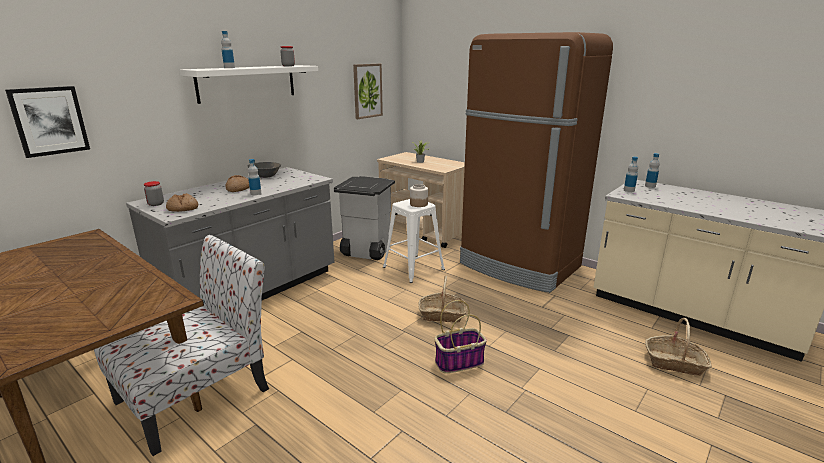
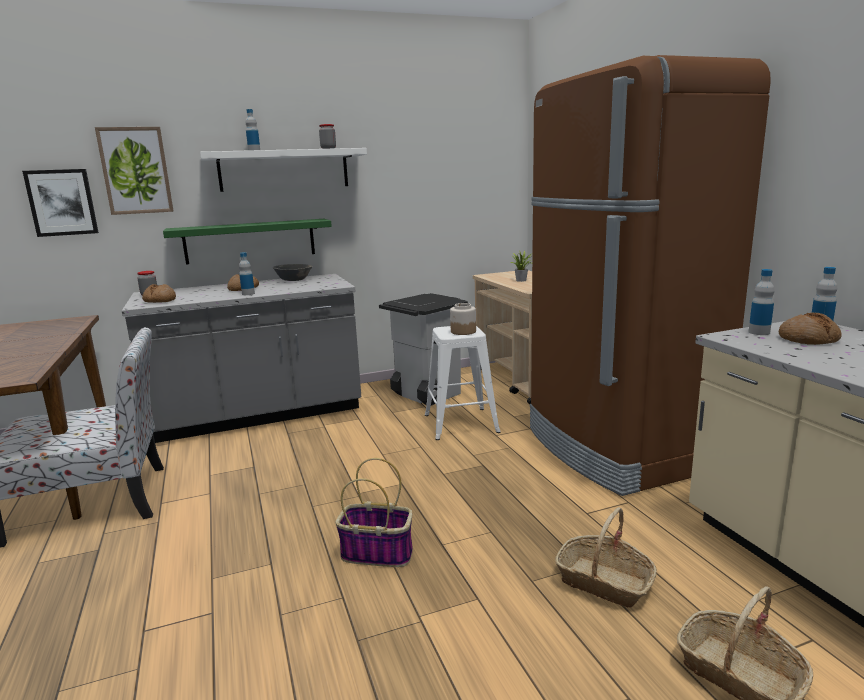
camera: 30 degrees right, 5 degrees down
(223, 145) = (250, 241): none -> green shelf
(367, 91) = (464, 184): picture -> picture (135, 171)
(442, 315) = (428, 487): basket -> basket (604, 581)
(654, 192) = (808, 339): none -> bread

